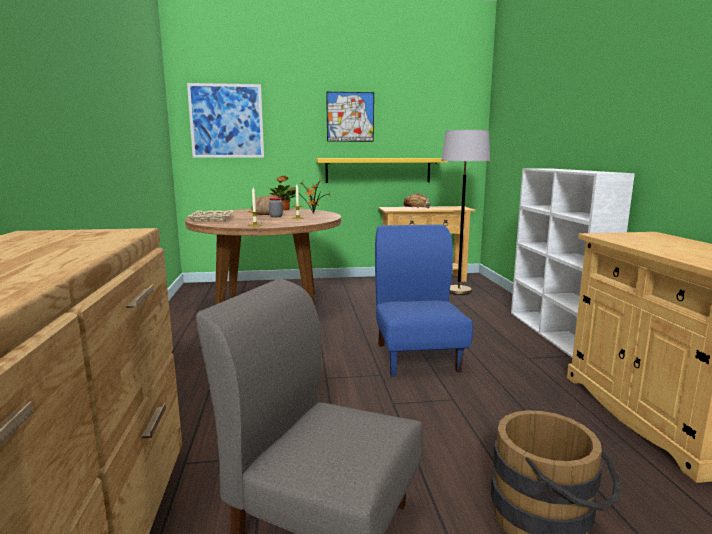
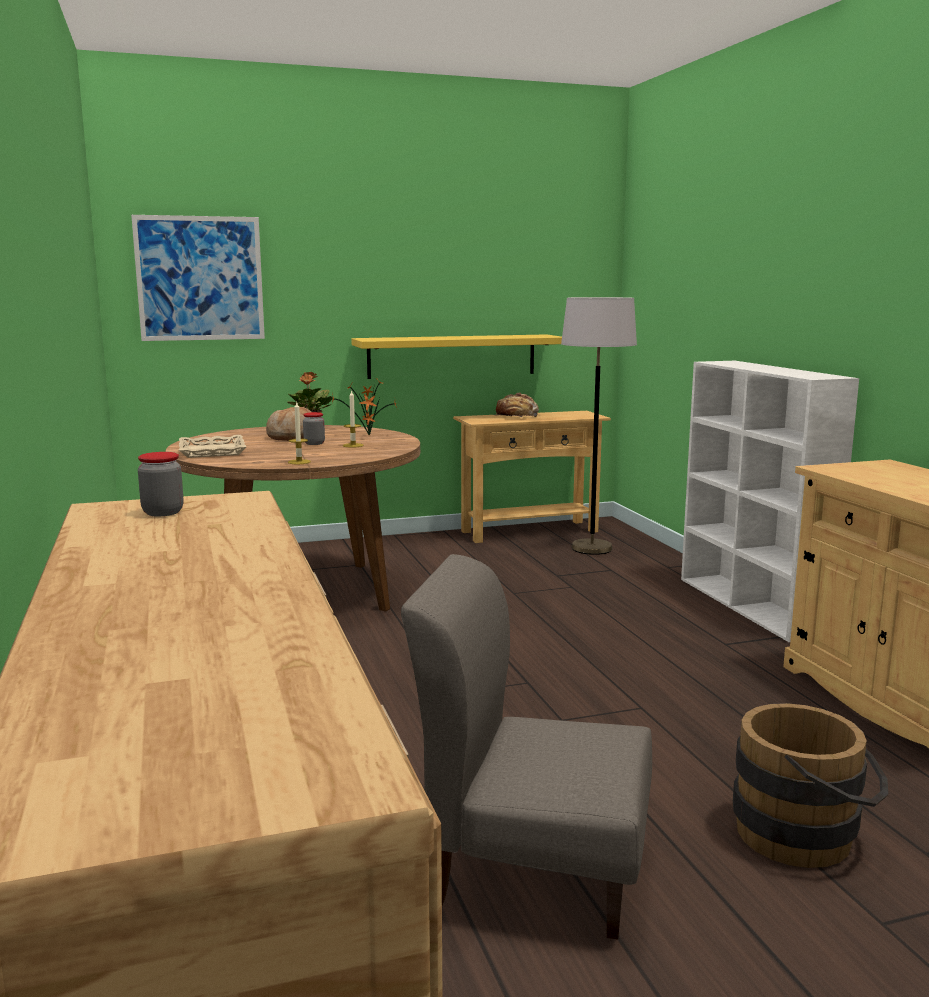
camera: 10 degrees left, 0 degrees up
(58, 237) = (163, 512): none -> jar
(350, 117) = (406, 270): picture -> none
(417, 357) = (569, 653): blue chair -> none

